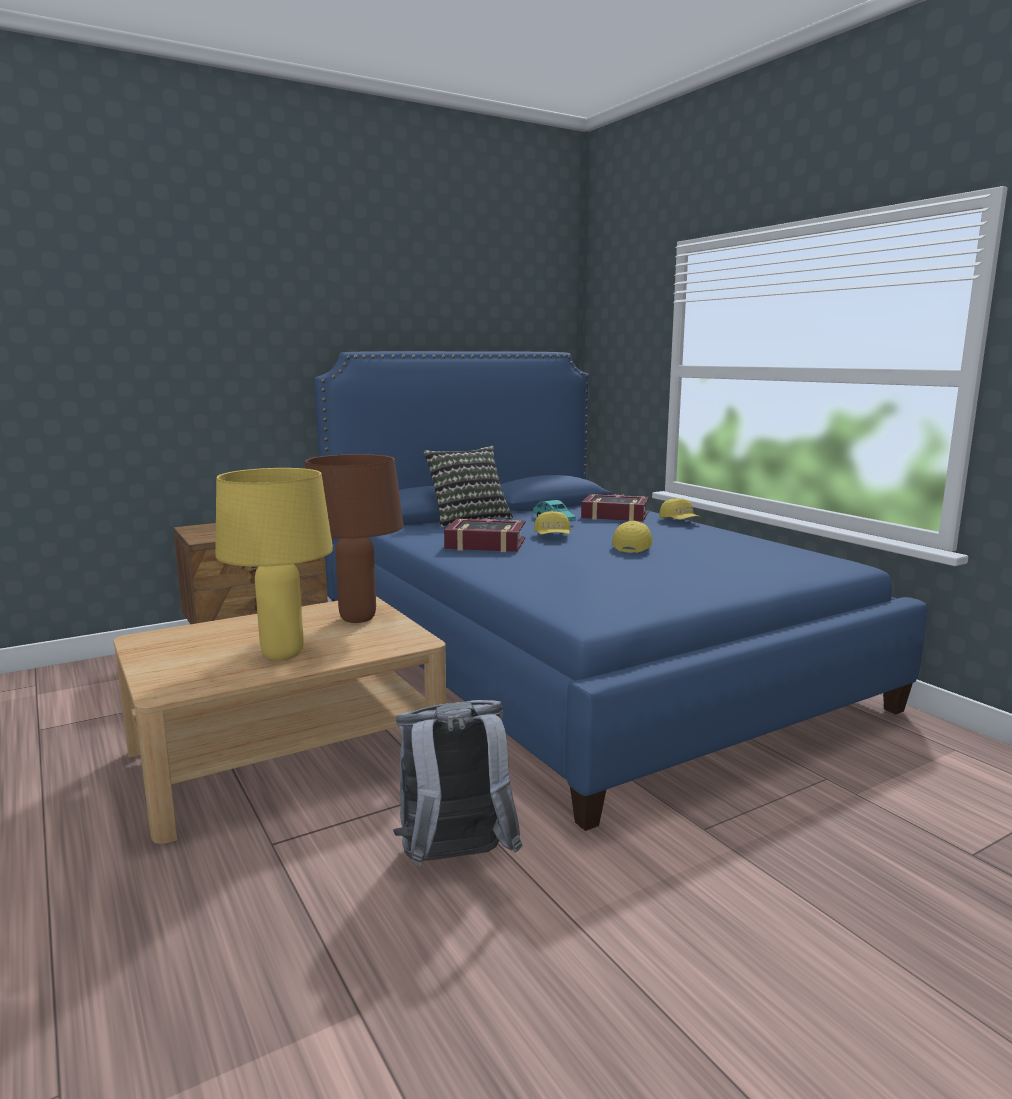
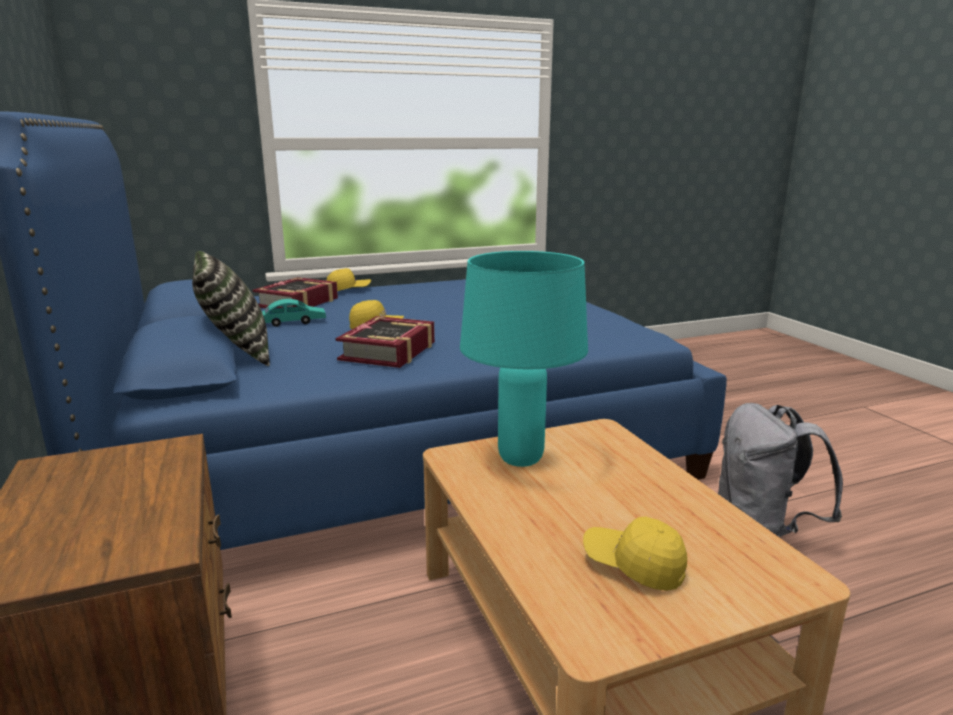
camera: 80 degrees left, 5 degrees up
(283, 654) = (649, 501): yellow table lamp -> none
(357, 619) = (521, 459): brown table lamp -> turquoise table lamp
(633, 546) = (440, 309): yellow cap -> yellow cap (633, 566)

